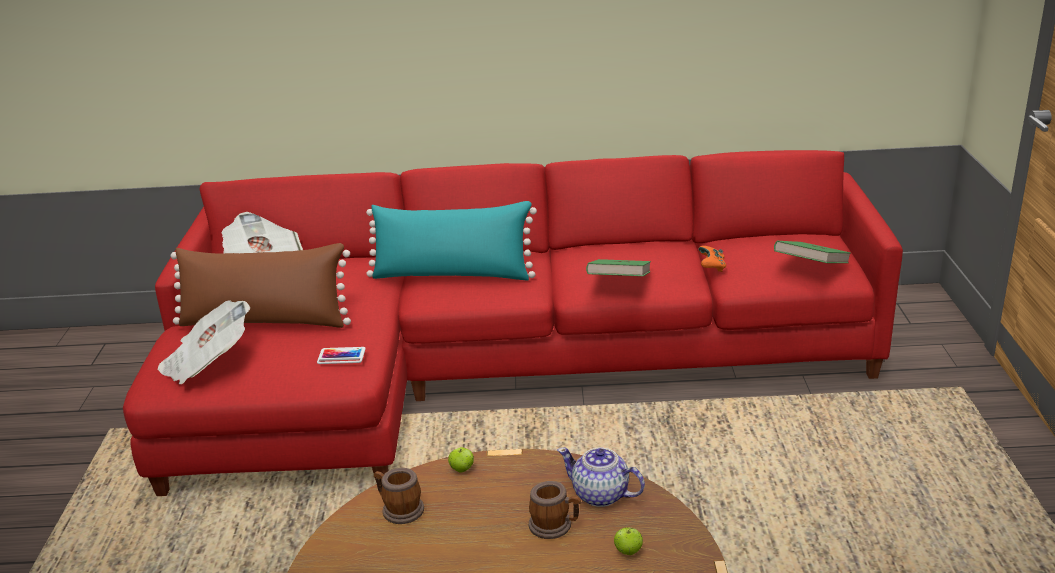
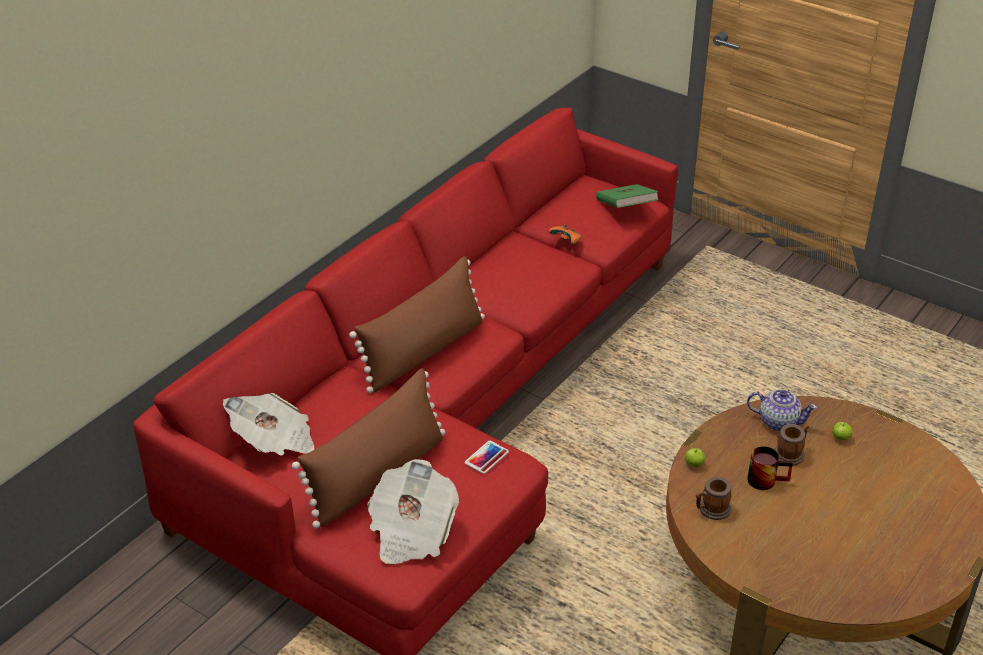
camera: 55 degrees left, 10 degrees up
(452, 275) = (423, 352): turquoise pillow -> brown pillow
(490, 525) = (766, 479): none -> mug
(601, 495) = (778, 422): teapot -> teapot turned 135 degrees counterclockwise
(619, 284) = (546, 288): green book -> none

